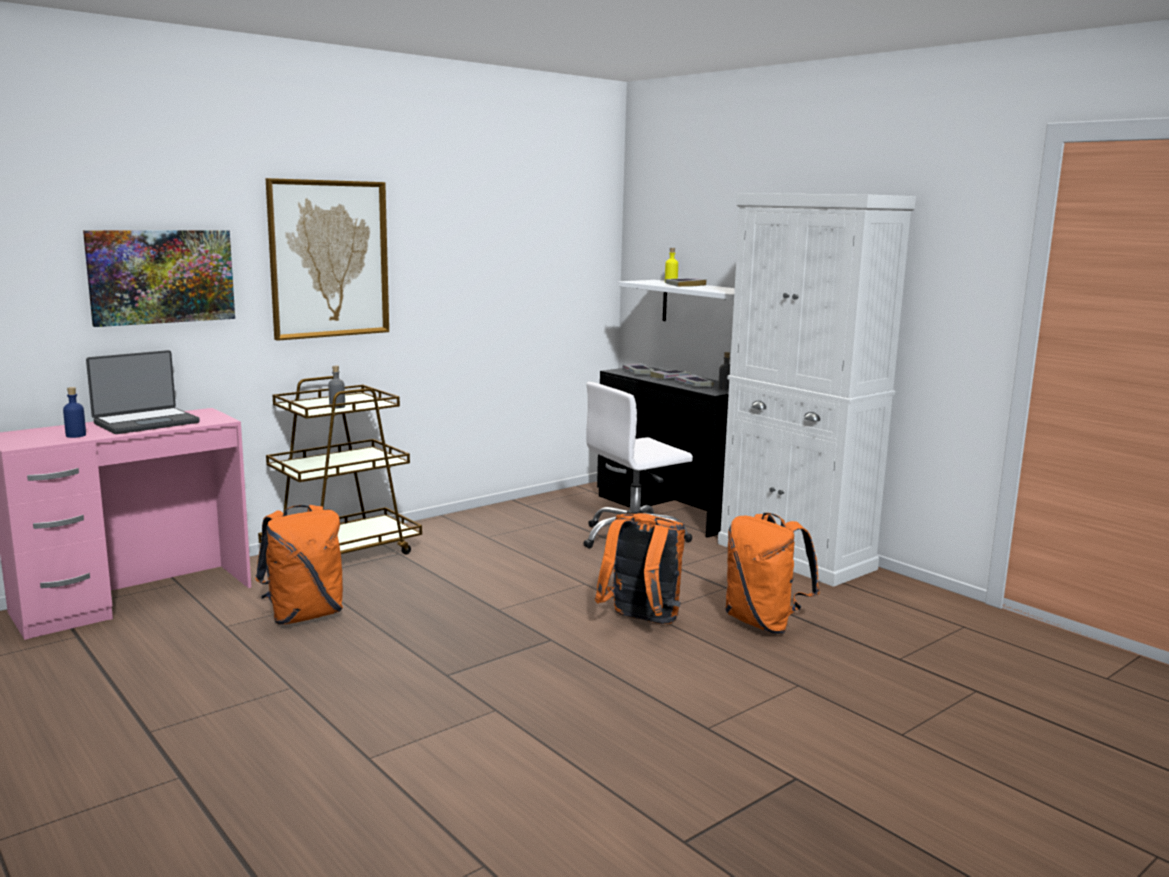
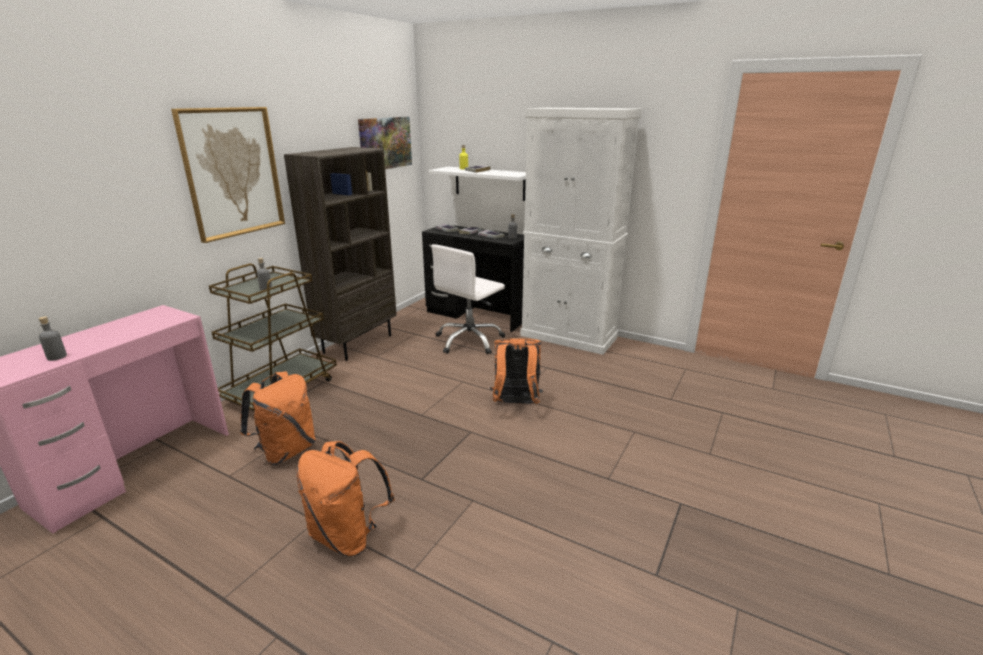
camera: 20 degrees left, 10 degrees up
(76, 435) = (57, 357): blue bottle -> grey bottle
(146, 422) = (115, 331): laptop -> none
(161, 276) = (96, 203): picture -> picture (385, 143)
(473, 519) = (357, 343): none -> brown bookcase
(764, 623) = (585, 389): orange backpack -> orange backpack (348, 536)

